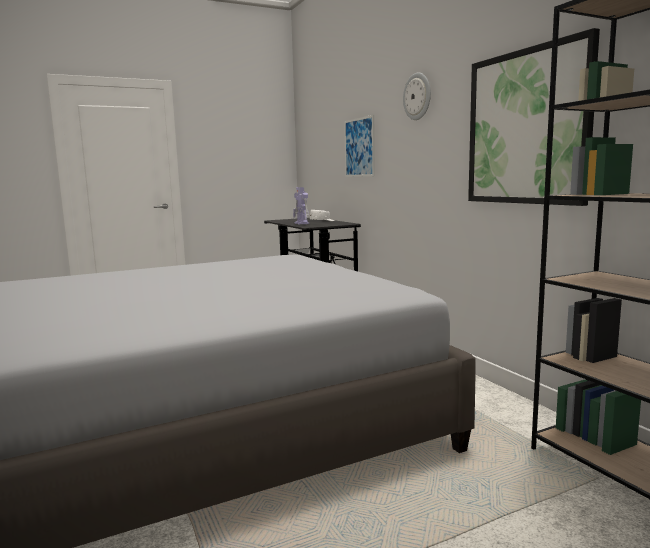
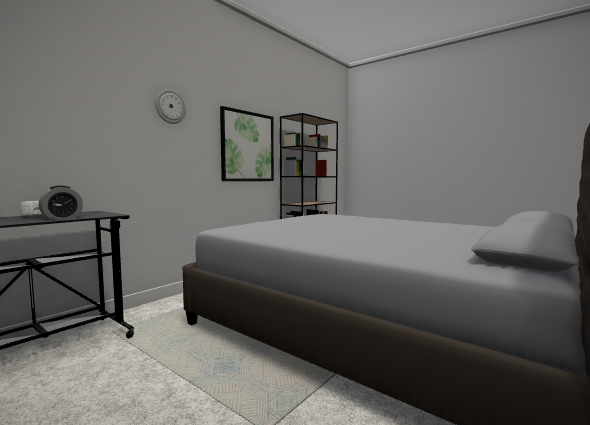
camera: 115 degrees left, 5 degrees down
(302, 223) = (62, 217): toy robot -> alarm clock
(359, 147) = (73, 128): picture -> none

